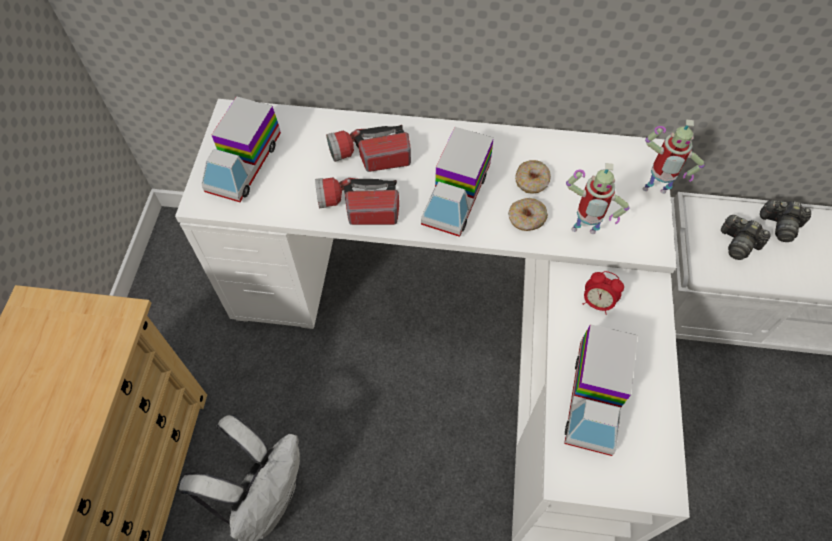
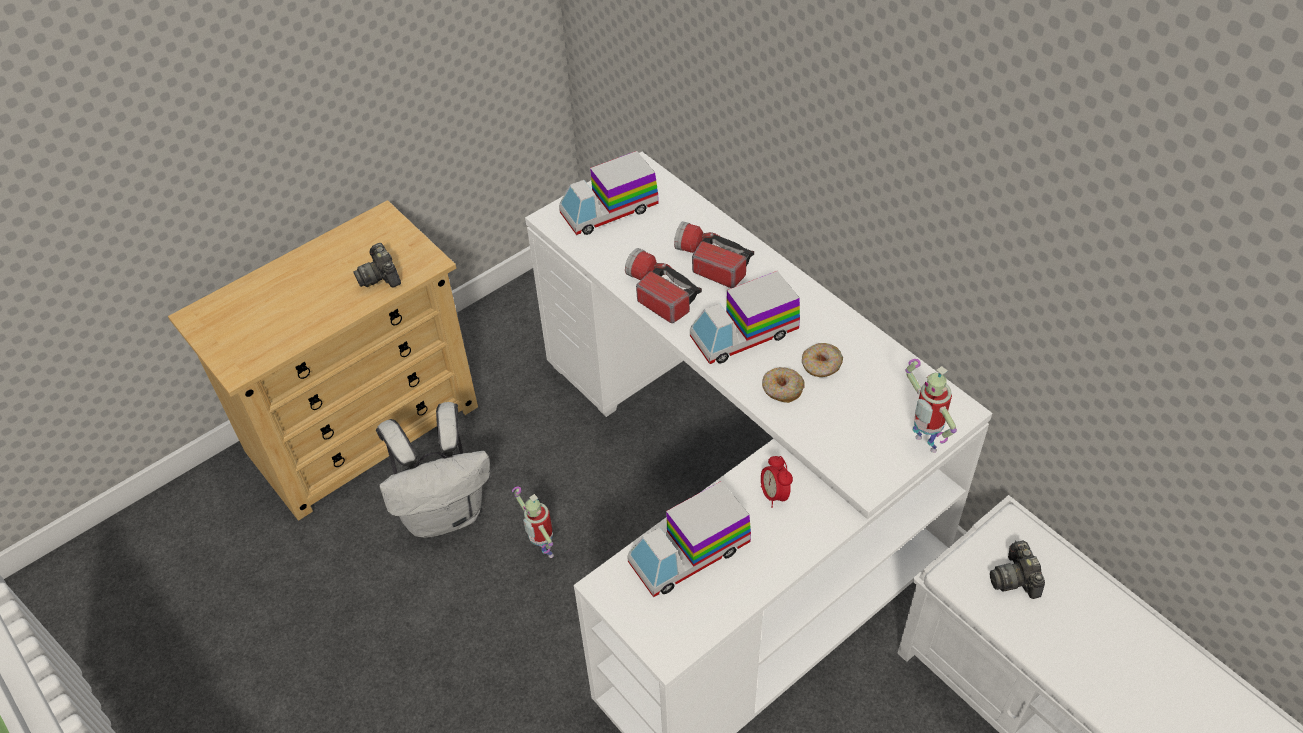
camera: 45 degrees right, 10 degrees down
(582, 233) = (816, 431): toy robot -> toy robot (542, 551)
(780, 226) = (1083, 596): camera -> camera (380, 276)

